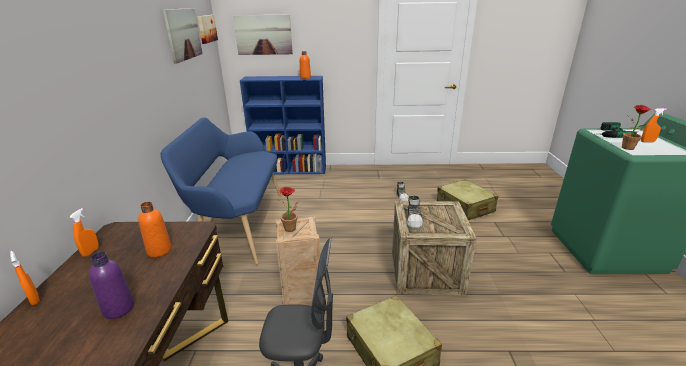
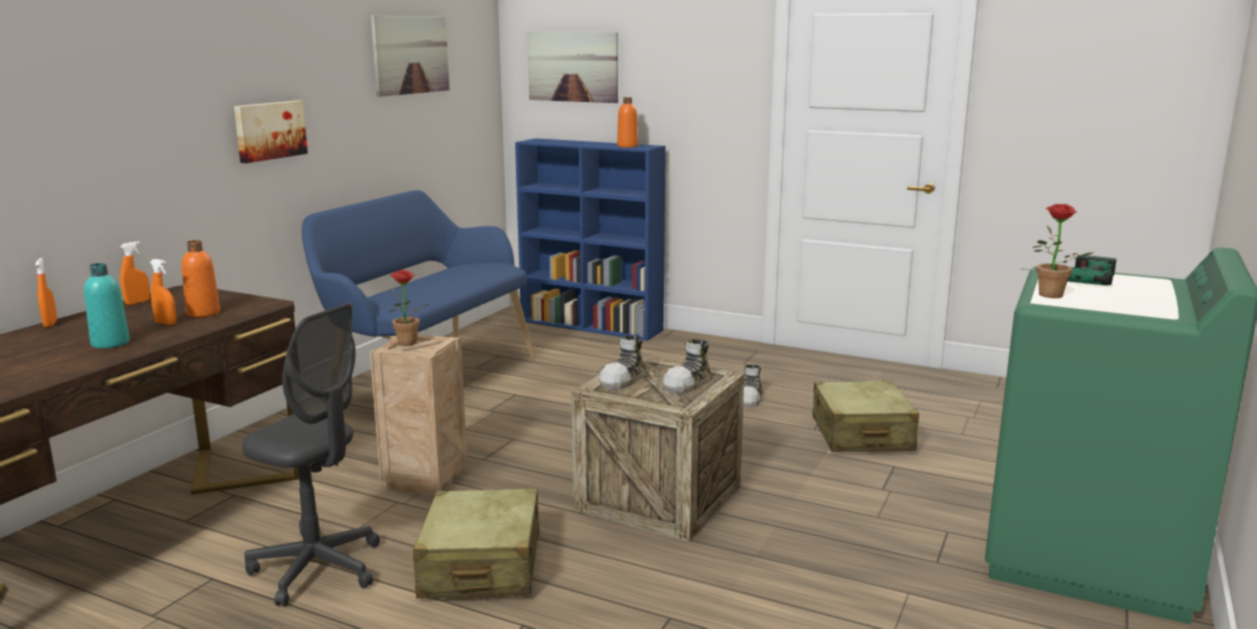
camera: 25 degrees right, 10 degrees down
(118, 308) = (110, 343): purple bottle -> turquoise bottle
(206, 28) = (473, 51): picture -> picture (269, 130)
(446, 215) = (688, 384): none -> shoe
(647, 141) = (1126, 294): orange spray bottle -> orange spray bottle (166, 323)

